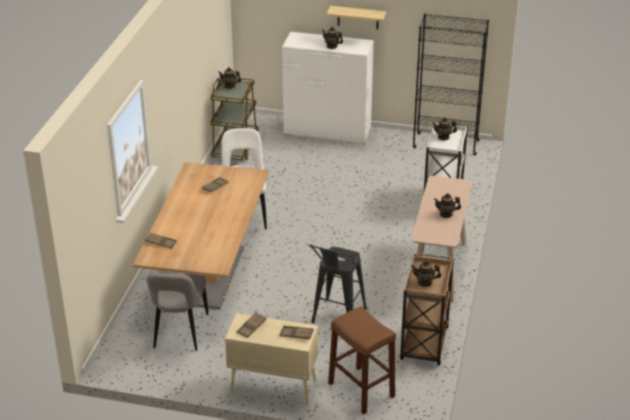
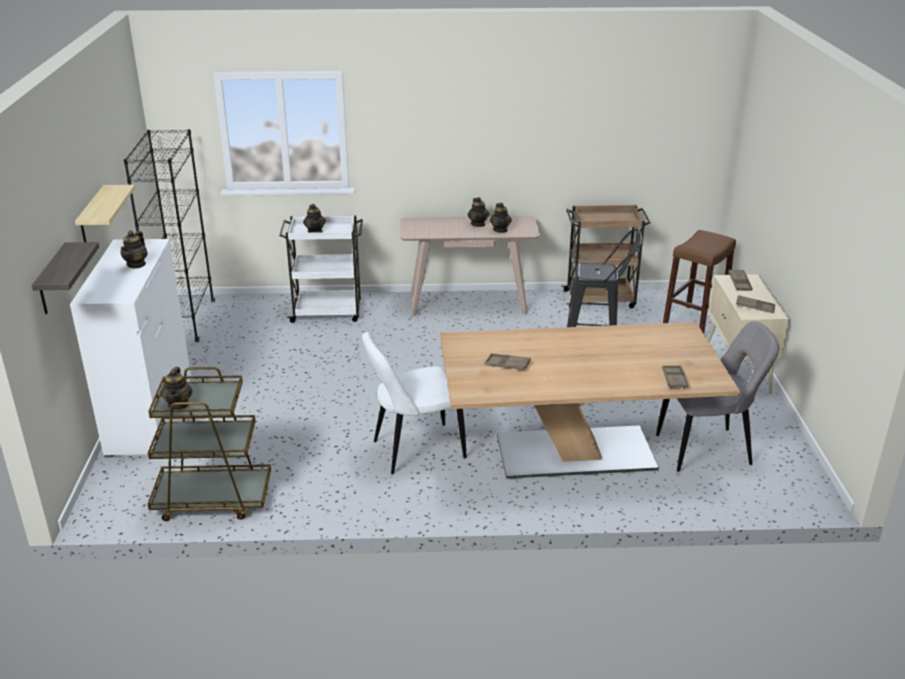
camera: 105 degrees left, 5 degrees down
(285, 14) = (52, 280): none -> shelf
(425, 282) = (615, 219): teapot -> teapot (500, 230)

